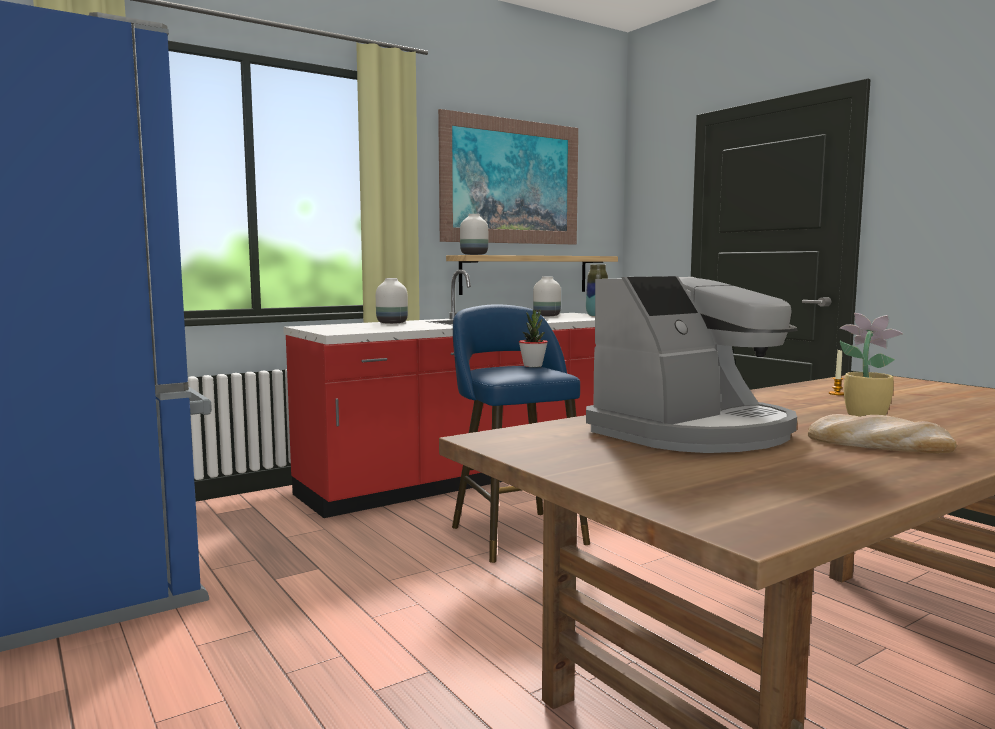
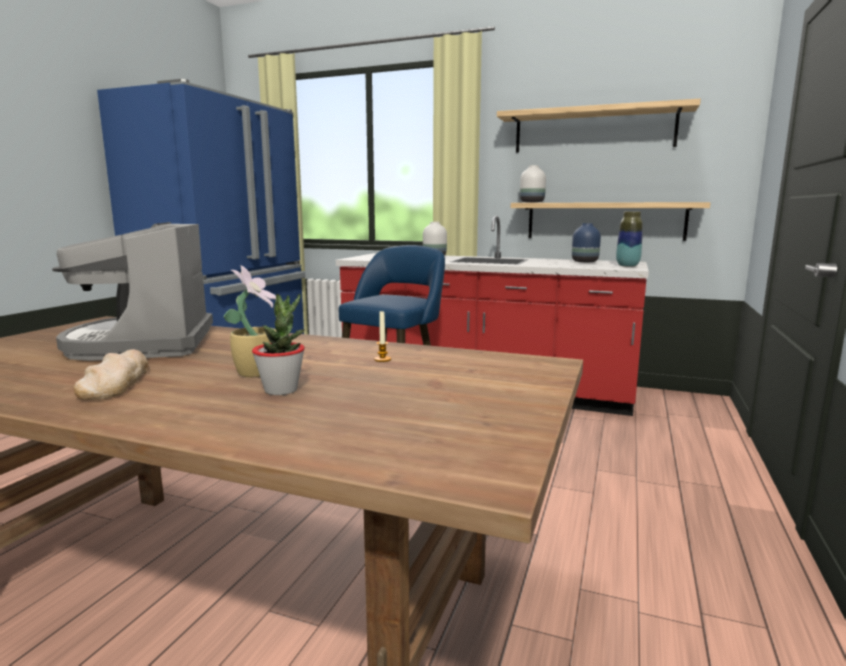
camera: 55 degrees right, 5 degrees up
(511, 182) = (593, 130): picture -> shelf
(533, 366) = (408, 298): potted plant -> potted plant (281, 390)
(546, 316) = (584, 262): white vase -> blue vase
(694, 432) = (143, 344): coffee machine -> coffee machine turned 60 degrees clockwise

